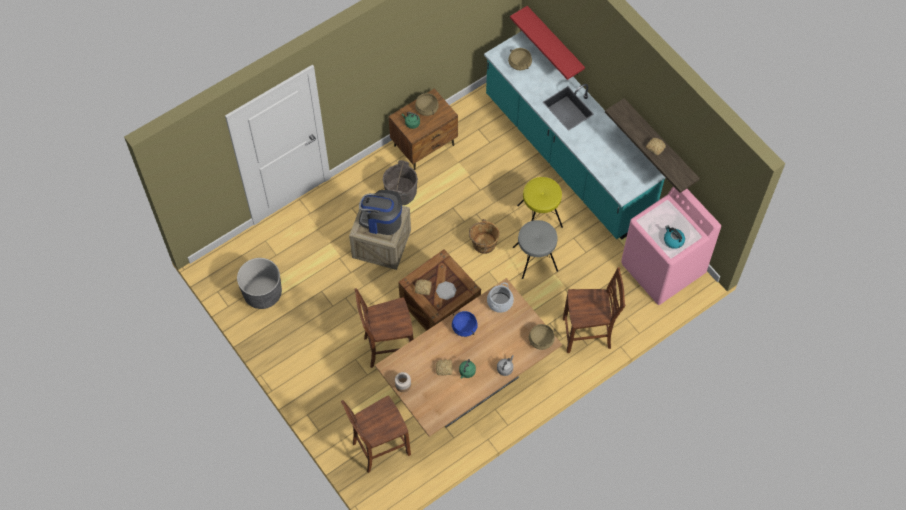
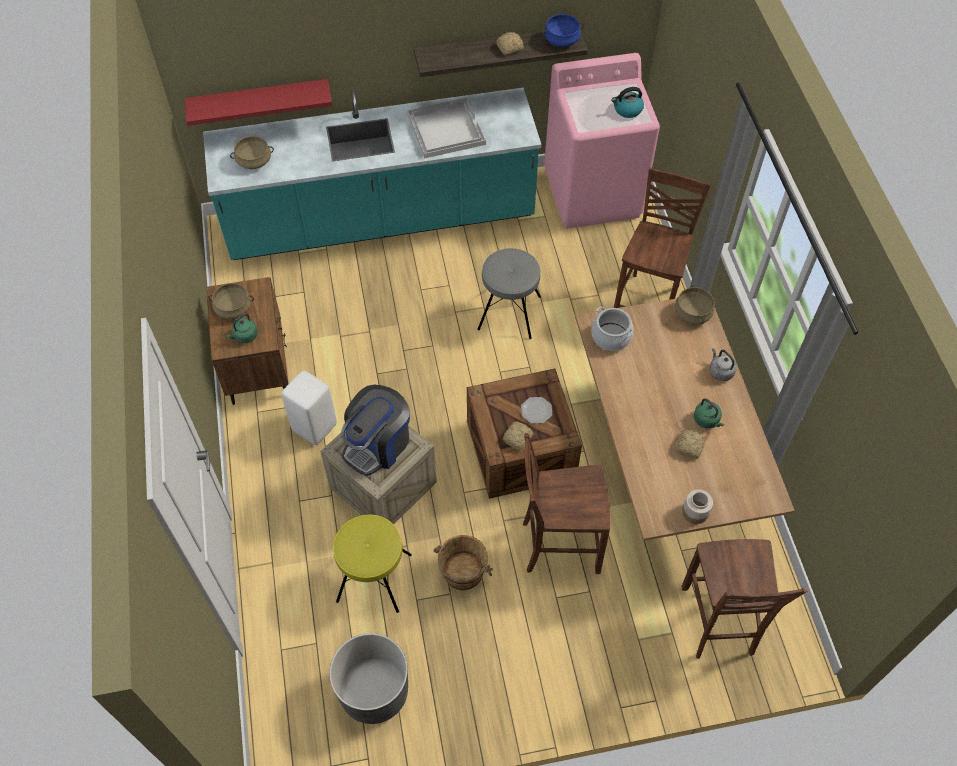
camera: 65 degrees left, 5 degrees down
(387, 348) = (558, 545): brown chair -> brown chair turned 75 degrees clockwise
(401, 193) = (315, 427): grey bucket -> white stool
(464, 327) = (631, 395): blue cooking pot -> blue cooking pot (561, 40)
(483, 243) = (454, 360): brown bucket -> brown bucket (462, 572)
(540, 216) = (449, 282): yellow stool -> yellow stool (374, 577)
(603, 148) = (445, 129): none -> white tray

